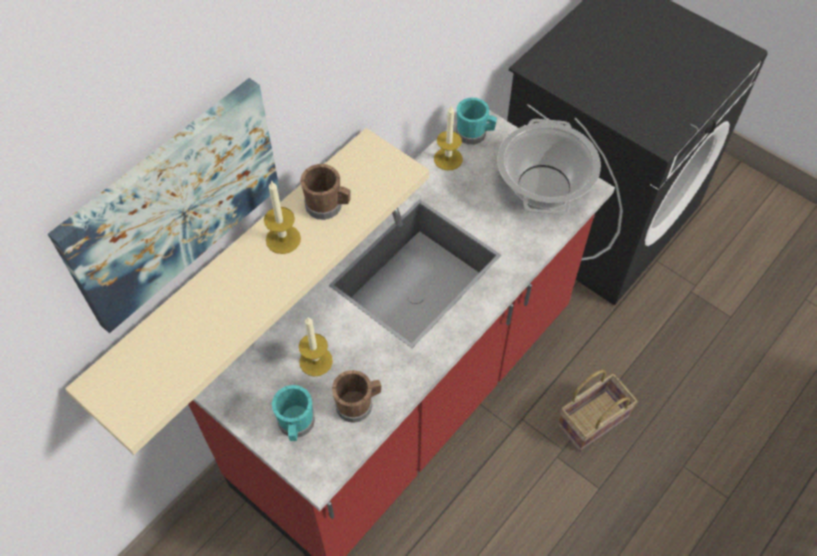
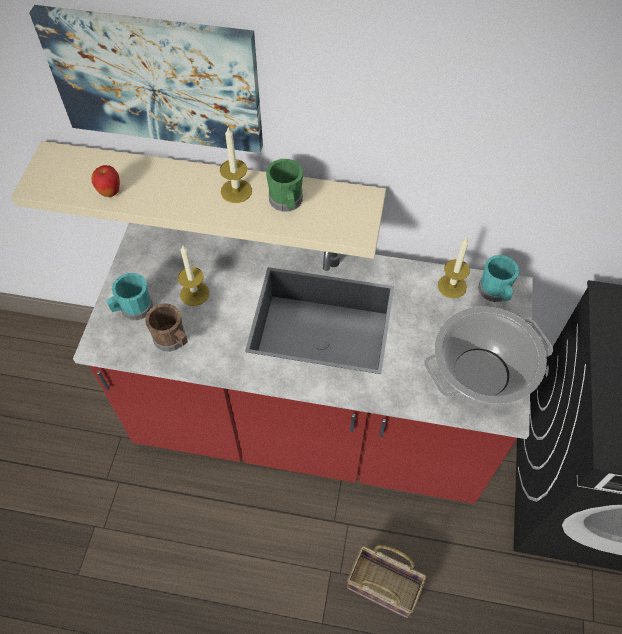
camera: 60 degrees right, 0 degrees up
(201, 348) = (110, 193): none -> apple
(328, 206) = (286, 202): brown mug -> green mug

